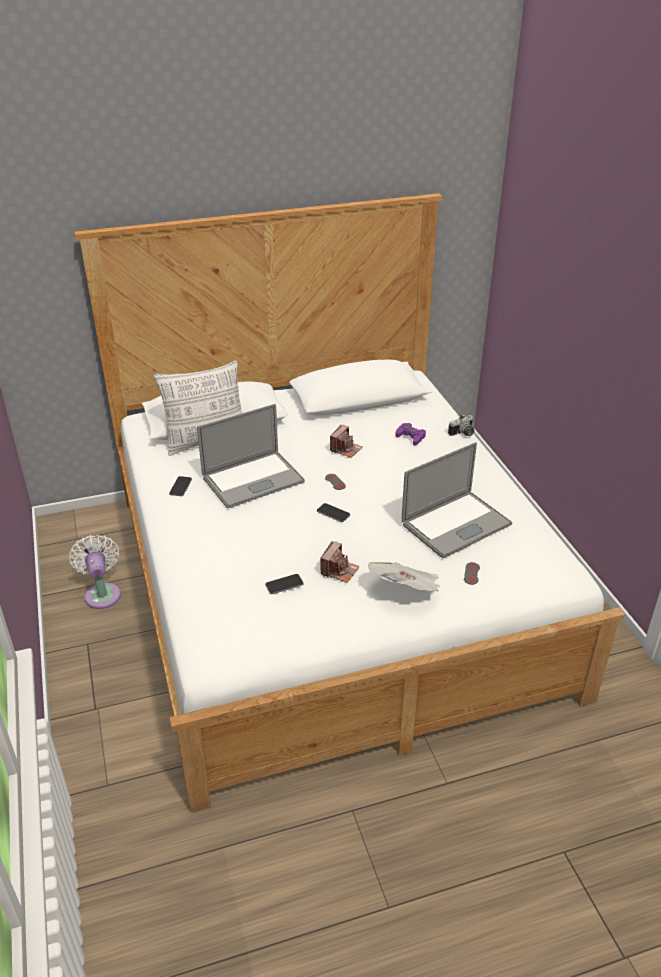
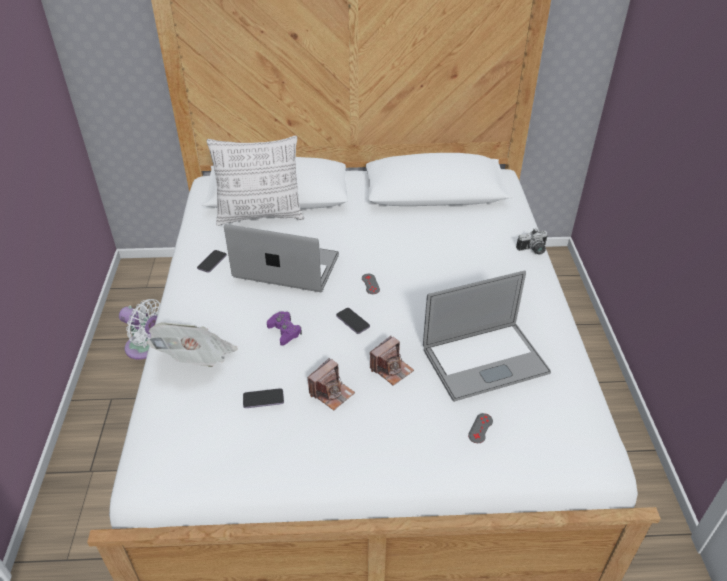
camera: 15 degrees right, 5 degrees up
(102, 593) = (146, 348): white fan -> white fan turned 120 degrees clockwise
(253, 480) = (286, 266): laptop -> laptop turned 150 degrees counterclockwise
(346, 449) = (397, 247): camera -> camera (391, 369)
(406, 590) = (397, 434): newspaper -> newspaper (197, 358)
(411, 437) = (473, 245): purple game controller -> purple game controller (284, 331)

